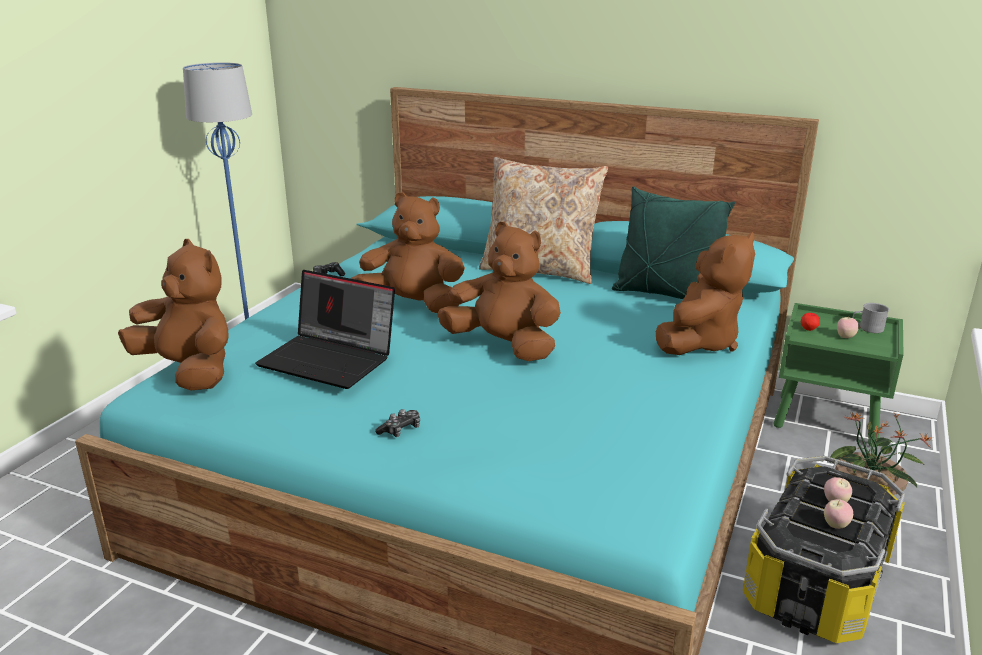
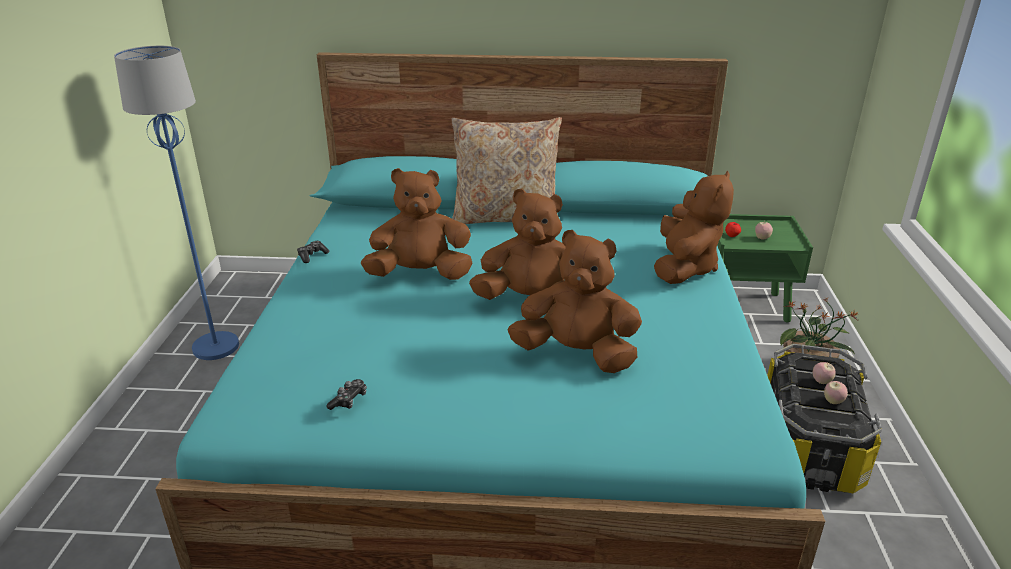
camera: 20 degrees left, 5 degrees up
(189, 371) = (254, 389): brown plush toy -> brown plush toy (576, 354)
(330, 359) = (391, 347): laptop -> none
(400, 430) = (505, 406): game controller -> game controller (349, 400)
(665, 295) = (627, 226): green pillow -> none
(867, 328) = (772, 227): grey mug -> none

